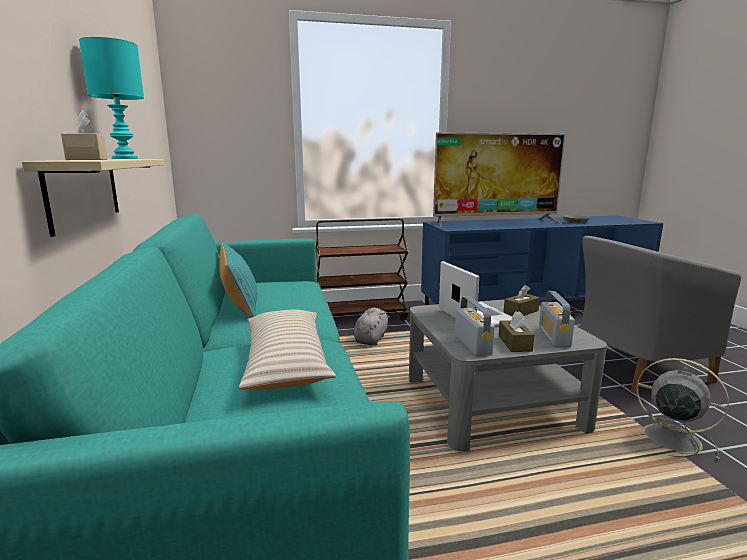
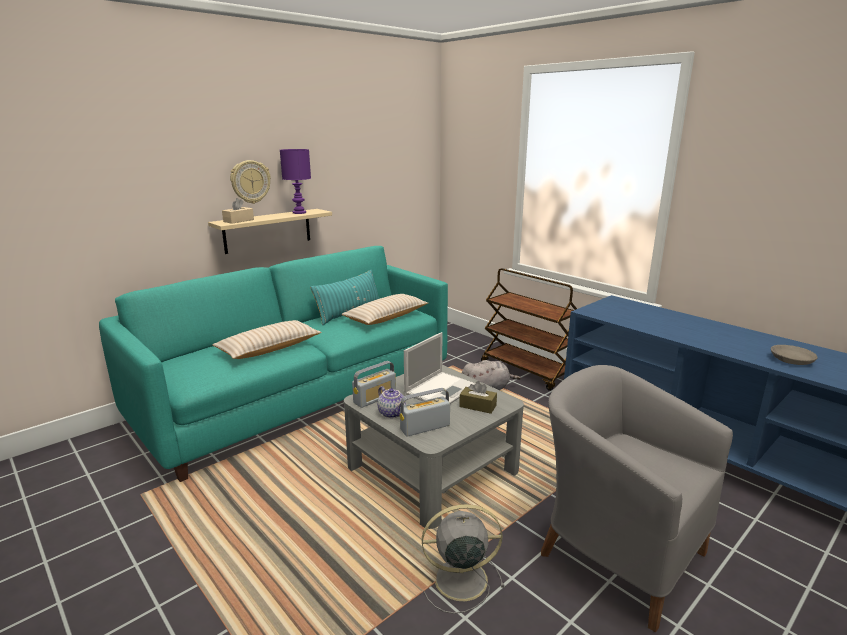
camera: 60 degrees right, 5 degrees up
(56, 88) = (250, 182): none -> wall clock
(126, 158) = (299, 213): turquoise table lamp -> purple table lamp
(289, 291) = (386, 317): none -> beige pillow
(495, 222) = (675, 322): television -> none
(514, 343) = (392, 413): brown tissue box -> teapot
(668, 437) = (458, 579): grey fan -> grey fan turned 105 degrees counterclockwise

